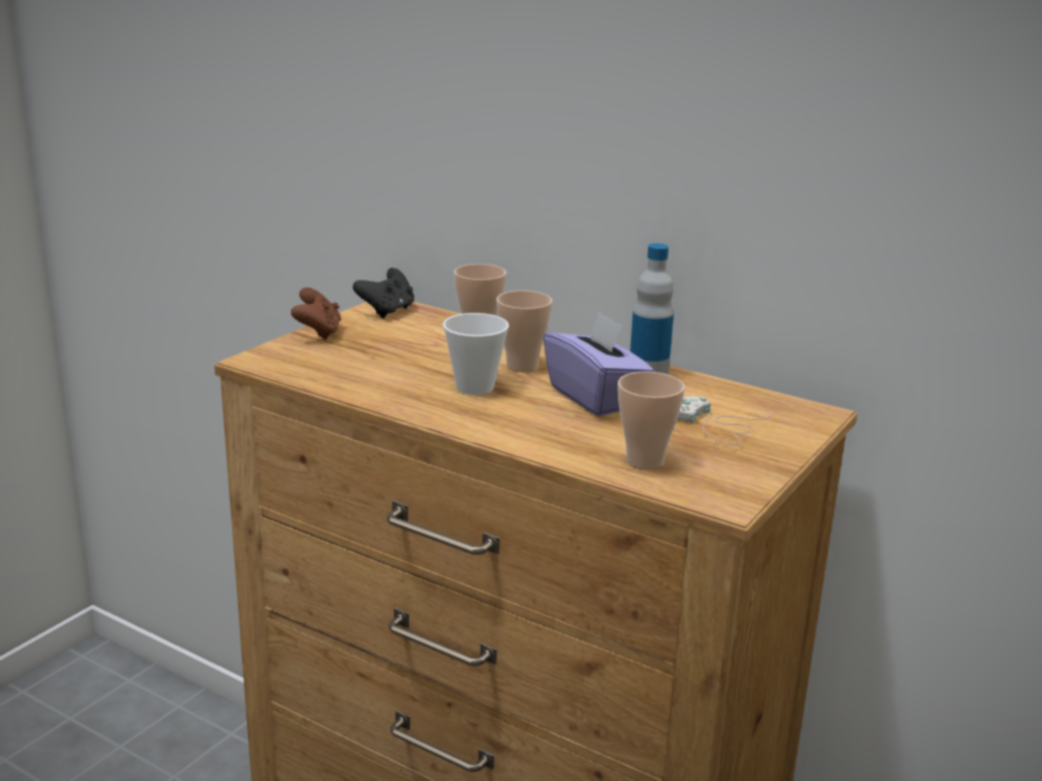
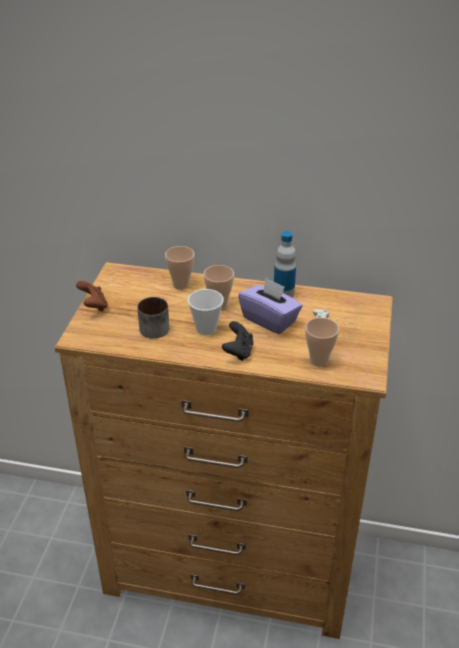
camera: 20 degrees left, 15 degrees up
(387, 311) = (118, 277): black game controller -> black game controller (238, 352)
(392, 370) = (155, 326): none -> mug

